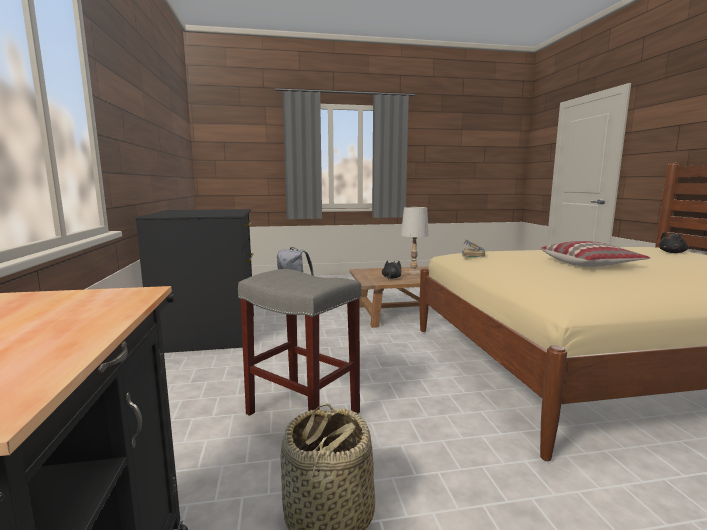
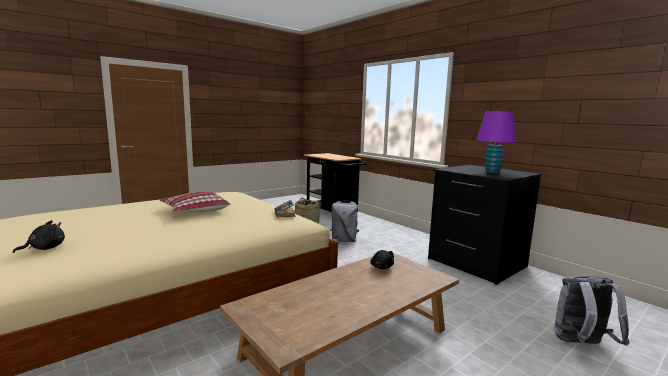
camera: 150 degrees right, 0 degrees up
(202, 211) = (492, 172): none -> purple table lamp
(301, 413) = (344, 240): grey stool -> grey backpack
(413, 272) = (374, 286): white table lamp -> none

